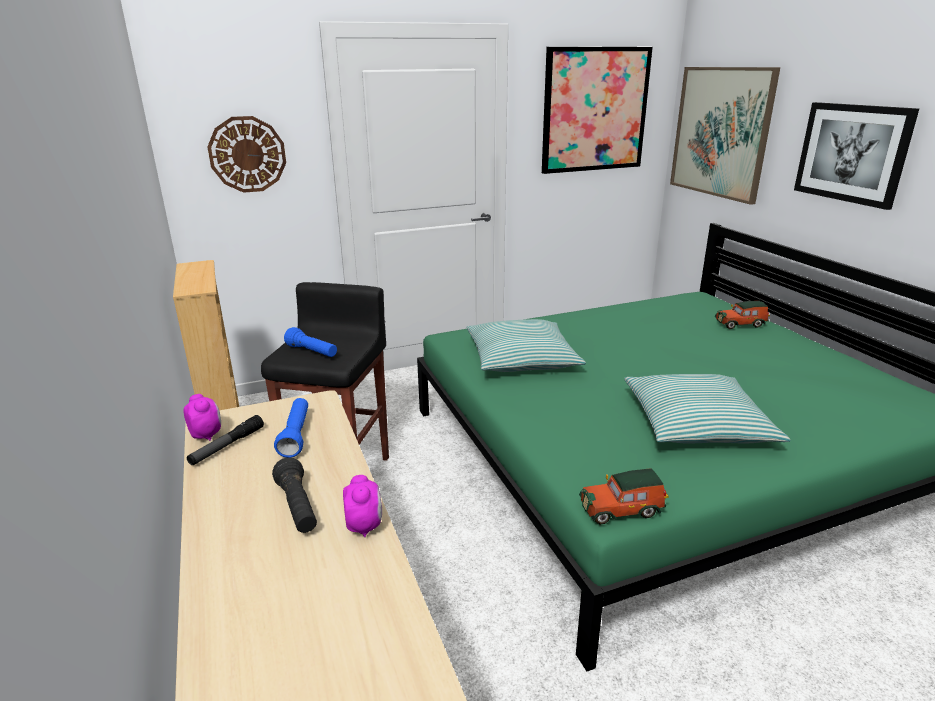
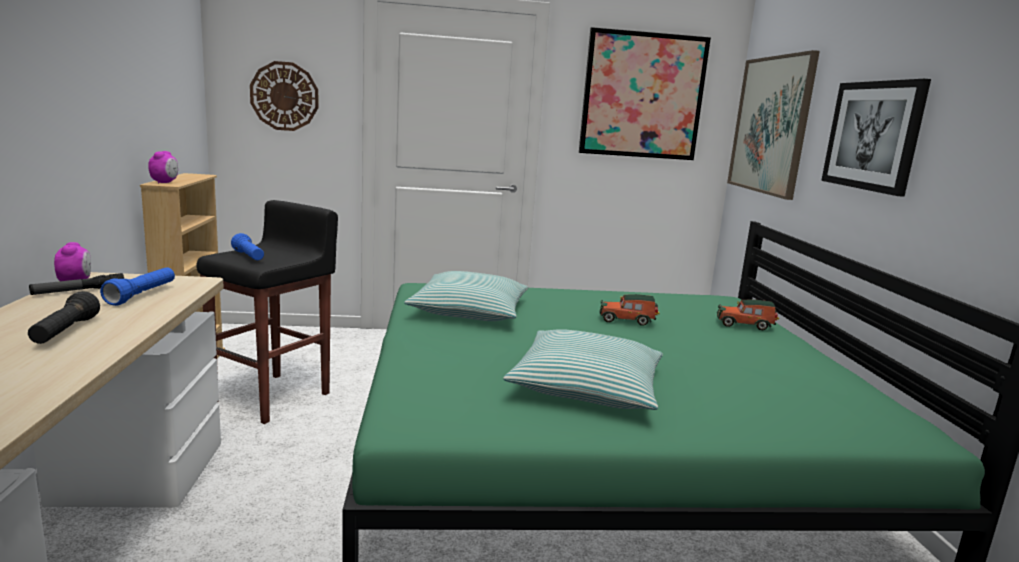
camera: 15 degrees right, 10 degrees down
(365, 526) = (96, 353): alarm clock -> alarm clock (165, 182)
(622, 509) = (414, 429): toy car -> toy car (627, 320)

